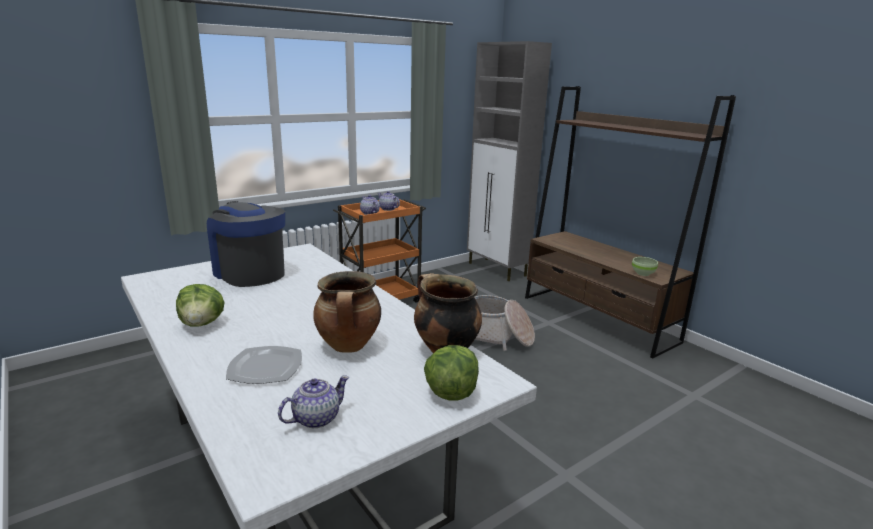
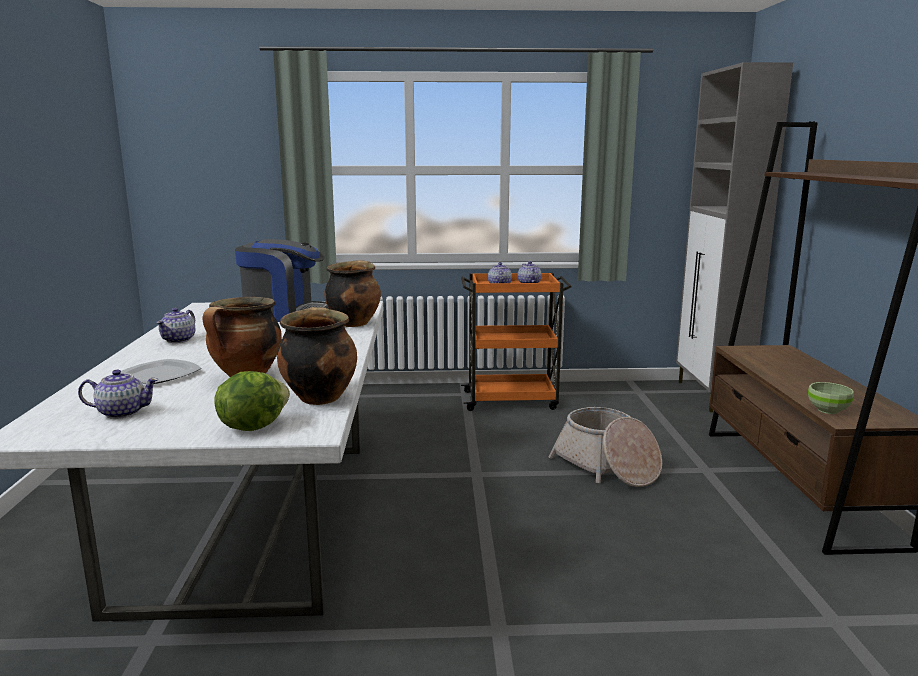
camera: 35 degrees right, 5 degrees down
(202, 324) = (179, 340): lettuce -> teapot
(249, 272) = (284, 314): coffee machine -> coffee machine turned 105 degrees clockwise
(331, 271) = (354, 323): none -> cooking pot

